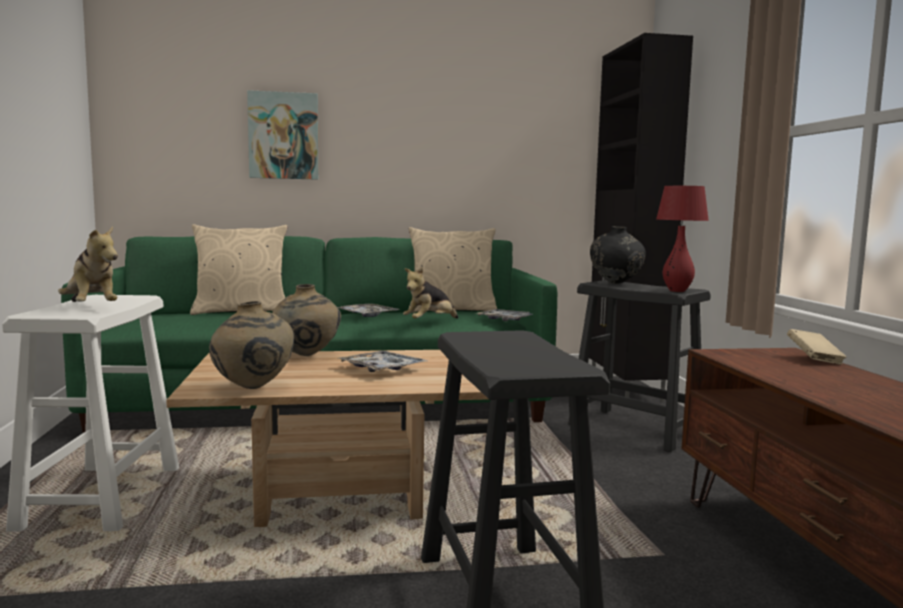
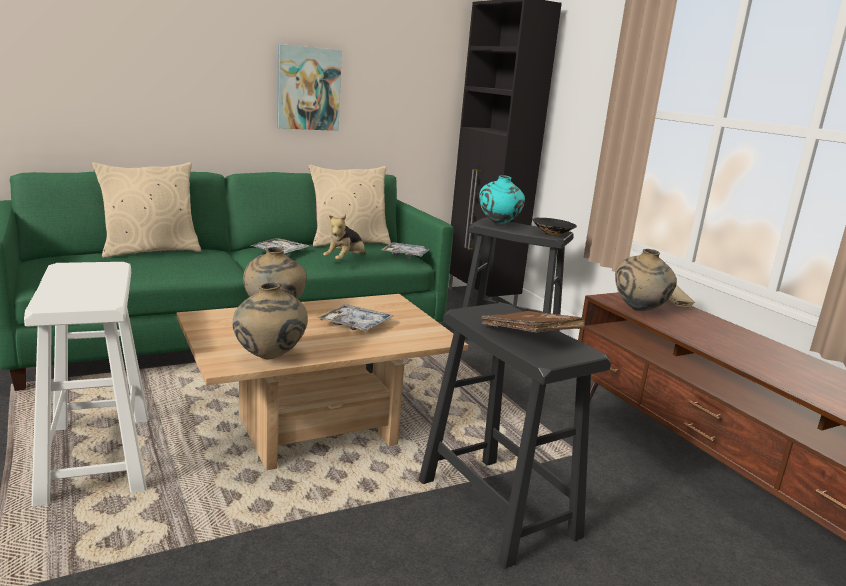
camera: 20 degrees left, 10 degrees up
(91, 308) = (90, 288): plush toy -> none
(283, 136) = (171, 62): picture -> picture (308, 88)
(516, 354) = (529, 337): none -> brown book
(616, 284) = (499, 224): black vase -> turquoise vase
(677, 291) = (553, 235): red table lamp -> black bowl
(754, 363) = (639, 310): none -> beige vase

